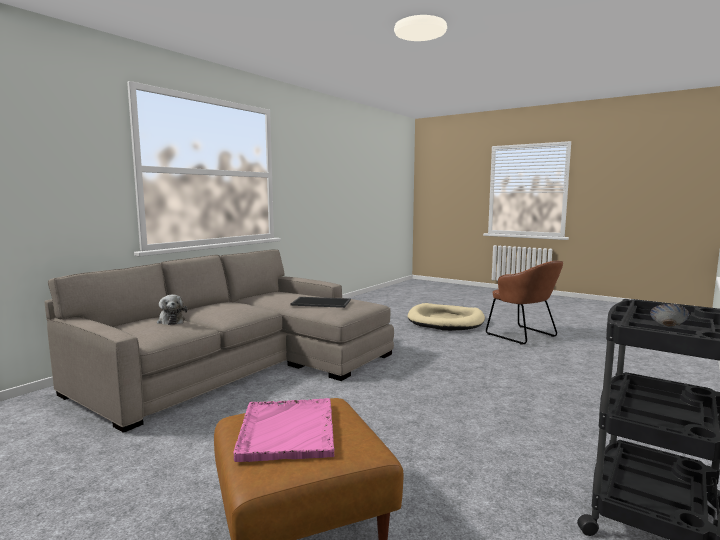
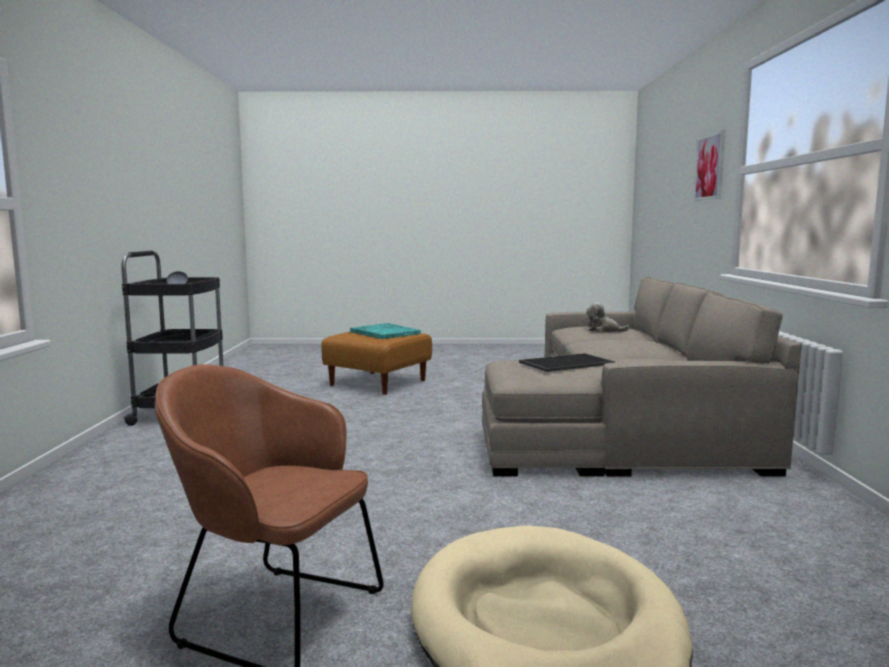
camera: 145 degrees right, 0 degrees up
(66, 155) = (710, 167): none -> picture
(287, 431) = (384, 333): pink tray -> turquoise tray

